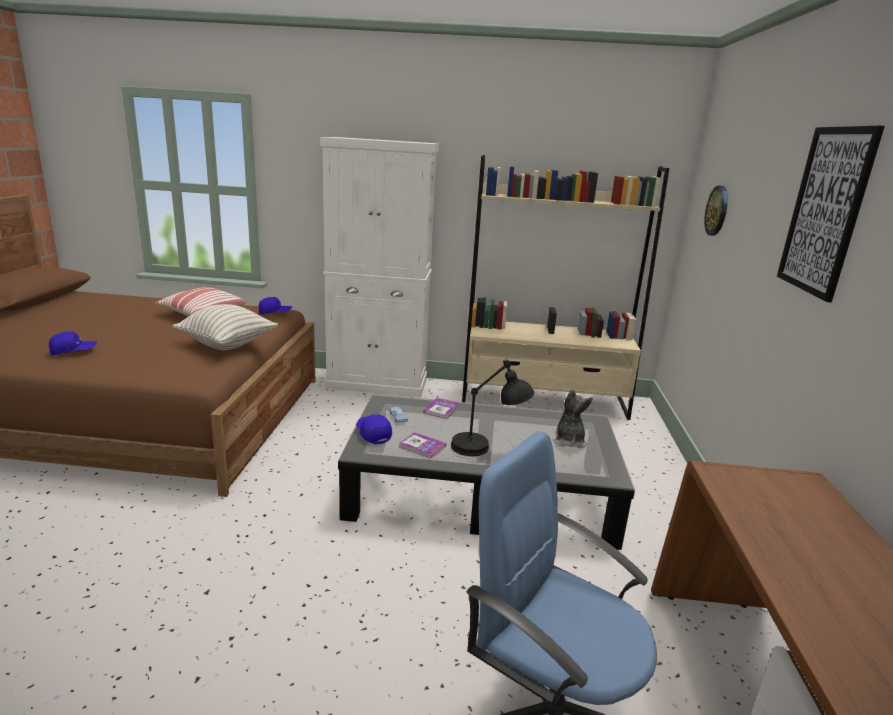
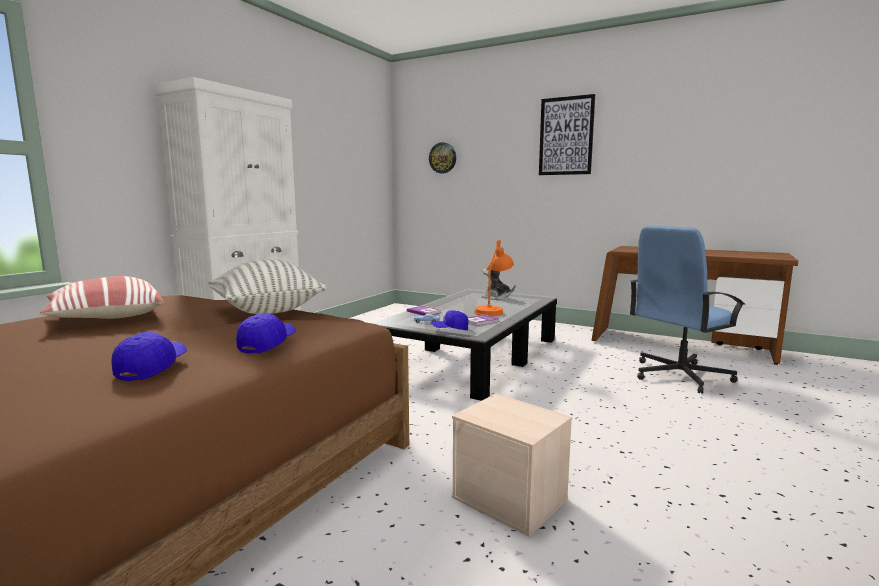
camera: 65 degrees left, 10 degrees down
(134, 566) = (511, 498): none -> beige storage box
(275, 313) = (181, 296): blue cap -> blue cap (267, 344)
(487, 448) = (494, 310): black table lamp -> orange table lamp
(544, 401) = (366, 322): beige bookcase -> none

